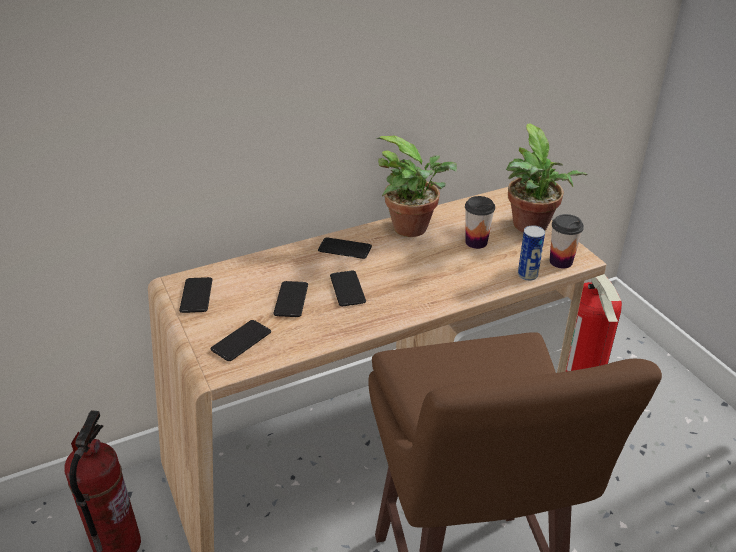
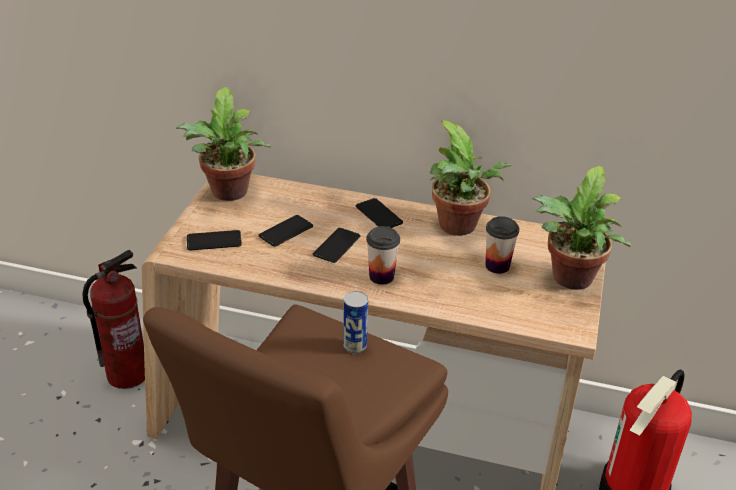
camera: 40 degrees right, 0 degrees up
(196, 296) = (228, 194): phone -> potted plant
(527, 275) = (501, 316): can -> can (354, 346)
(561, 261) = (551, 322): cup -> cup (381, 276)

